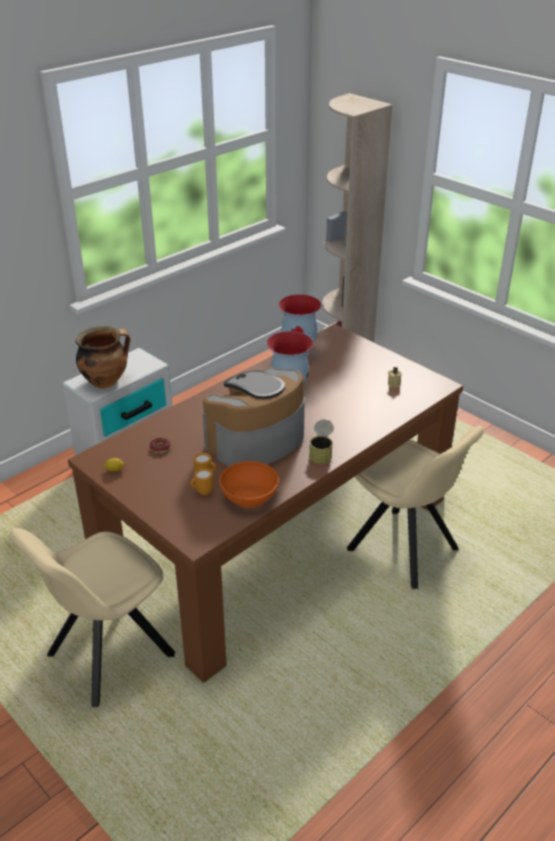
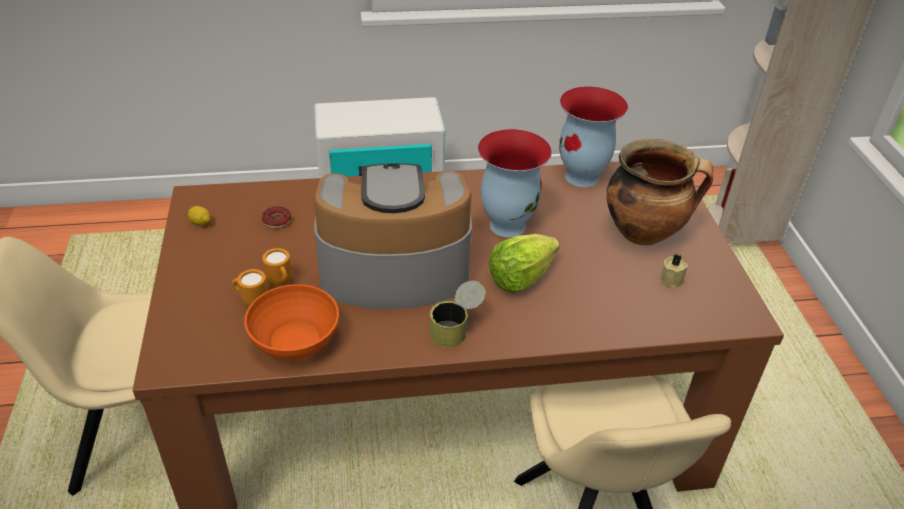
camera: 35 degrees right, 5 degrees up
(106, 381) = (357, 120): cooking pot -> cooking pot (644, 232)
(324, 415) = (520, 278): none -> lettuce

